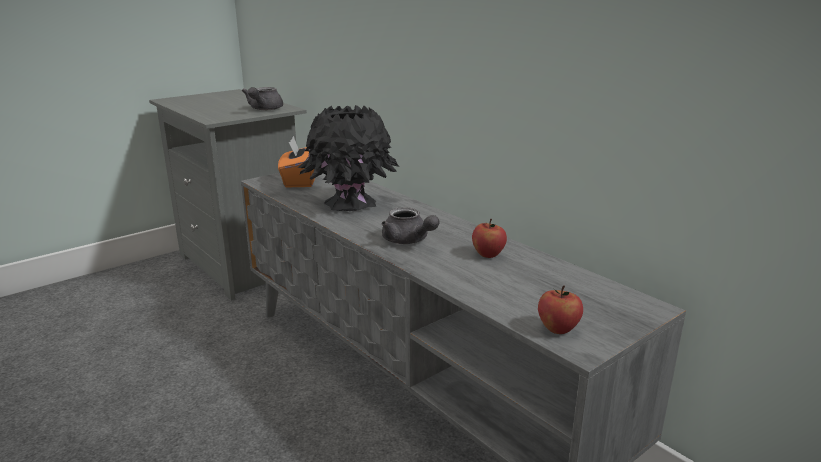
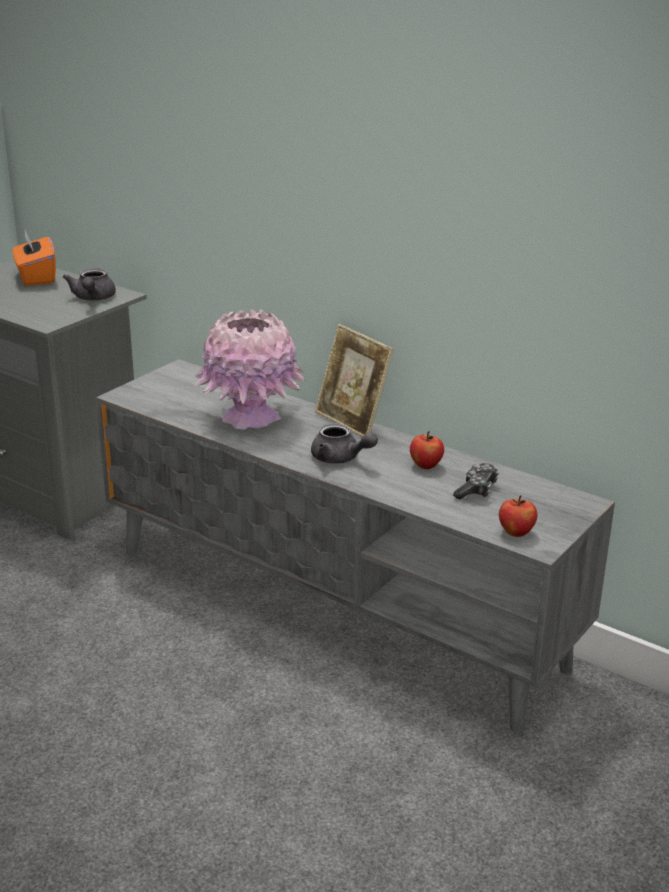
camera: 15 degrees left, 5 degrees up
(299, 181) = (168, 390): orange tissue box -> orange tissue box (36, 277)
(351, 204) = (251, 418): black vase -> pink vase
(437, 214) = (352, 421): none -> picture frame
(530, 281) = (476, 489): none -> game controller

